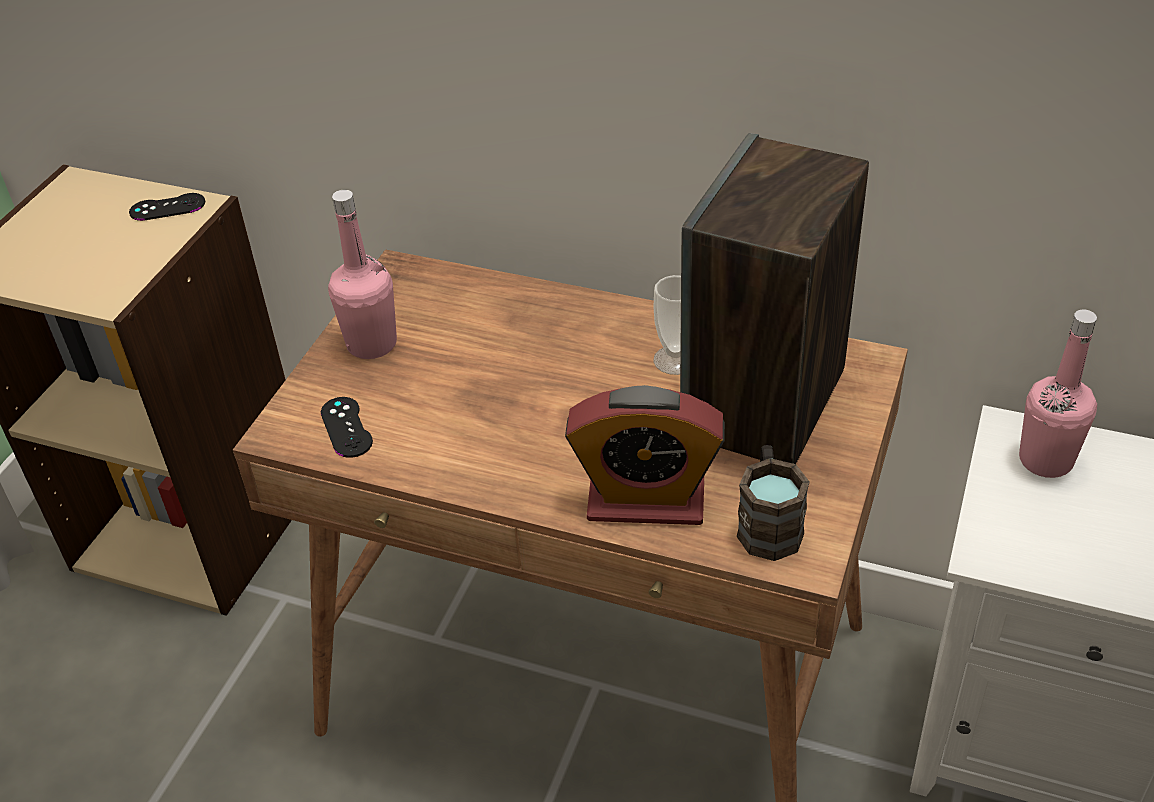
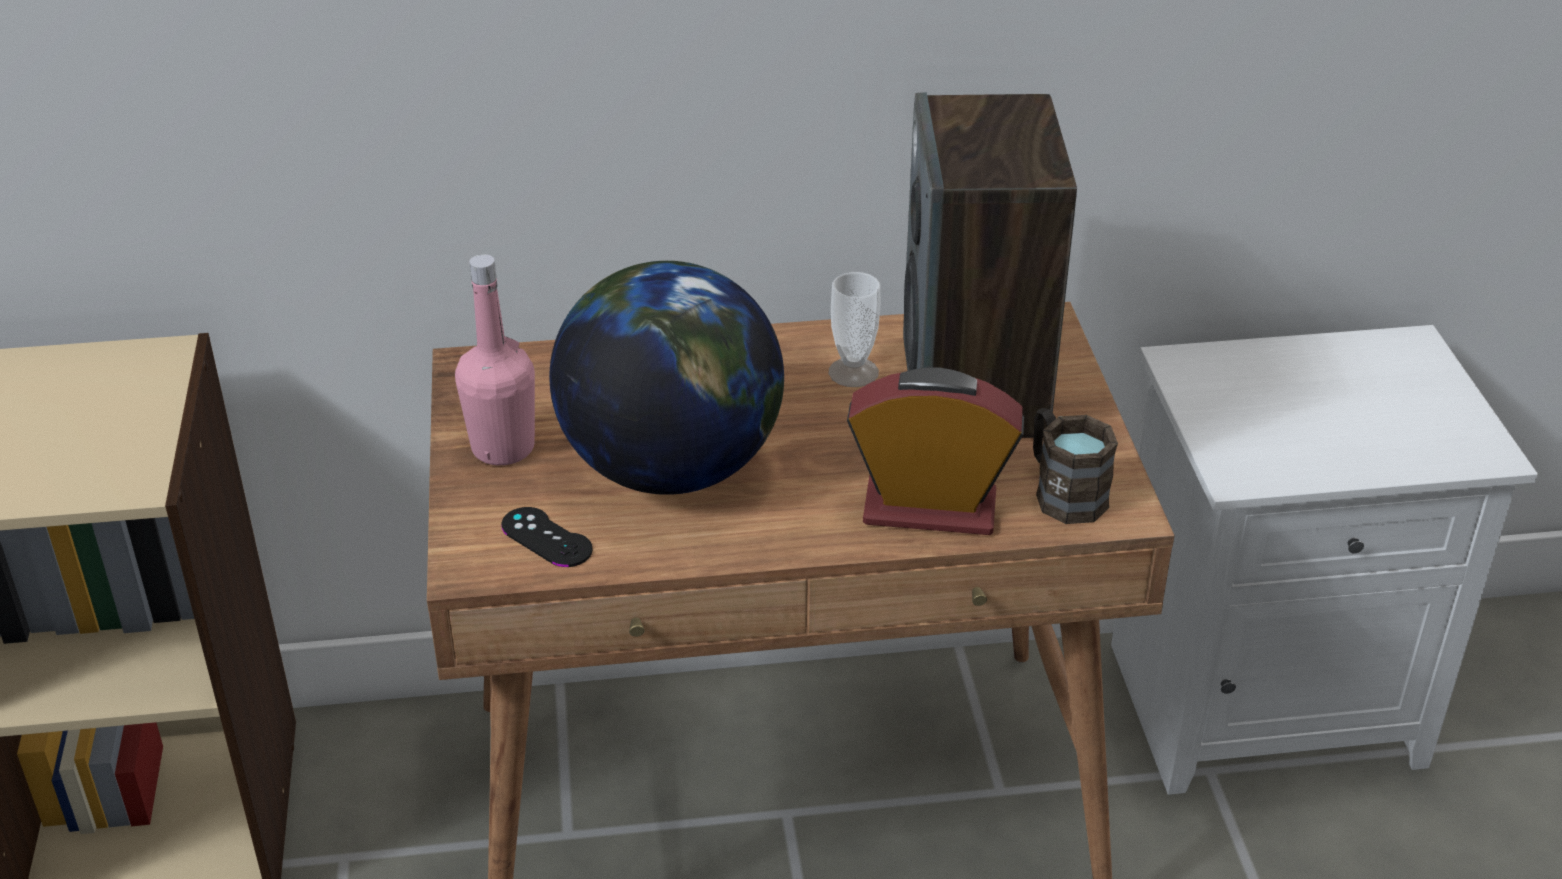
camera: 30 degrees left, 5 degrees down
(167, 207) = (123, 366): black game controller -> none
(476, 398) = (671, 467): none -> globe
(646, 501) = (929, 509): alarm clock -> alarm clock turned 150 degrees counterclockwise
(1045, 460) = (1230, 379): pink bottle -> none

